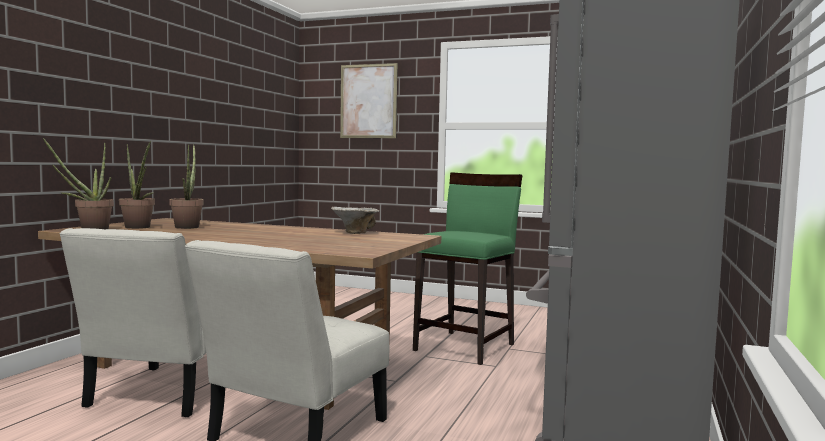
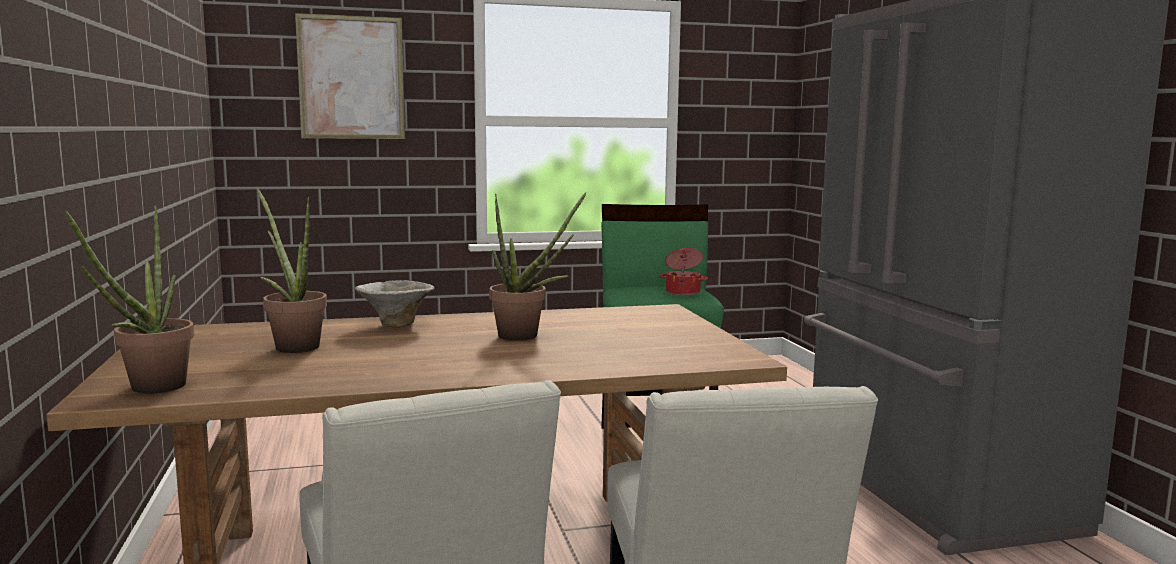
camera: 35 degrees left, 5 degrees up
(139, 228) = (220, 364): potted plant -> potted plant (526, 336)
(355, 232) = (573, 316): bowl -> bowl (395, 324)
(475, 234) = (683, 292): none -> cooking pot

